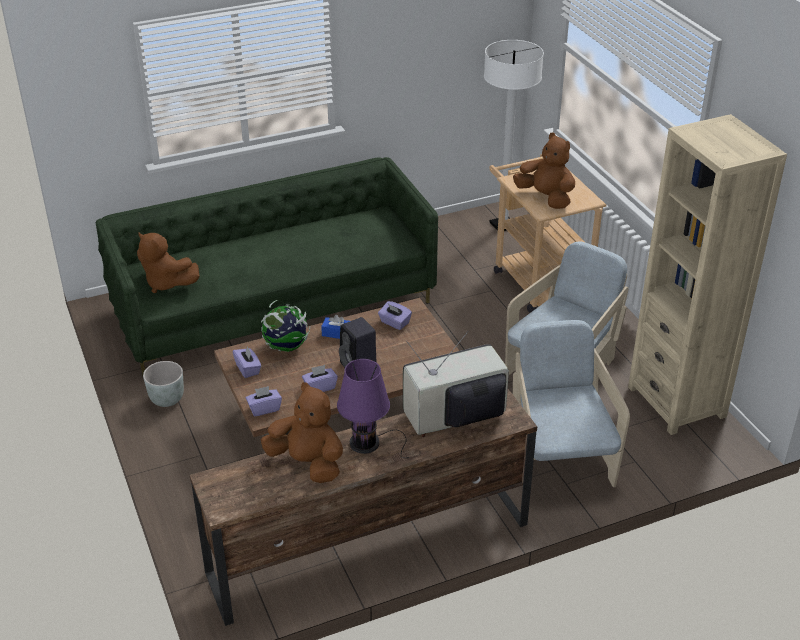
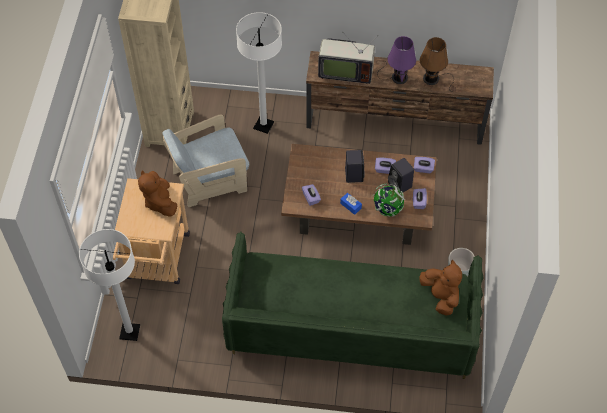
camera: 150 degrees left, 20 degrees up
(285, 378) = (400, 185): none -> black speaker
(307, 463) = (433, 79): brown plush toy -> brown table lamp
(559, 458) = (263, 125): beige armchair -> white floor lamp

